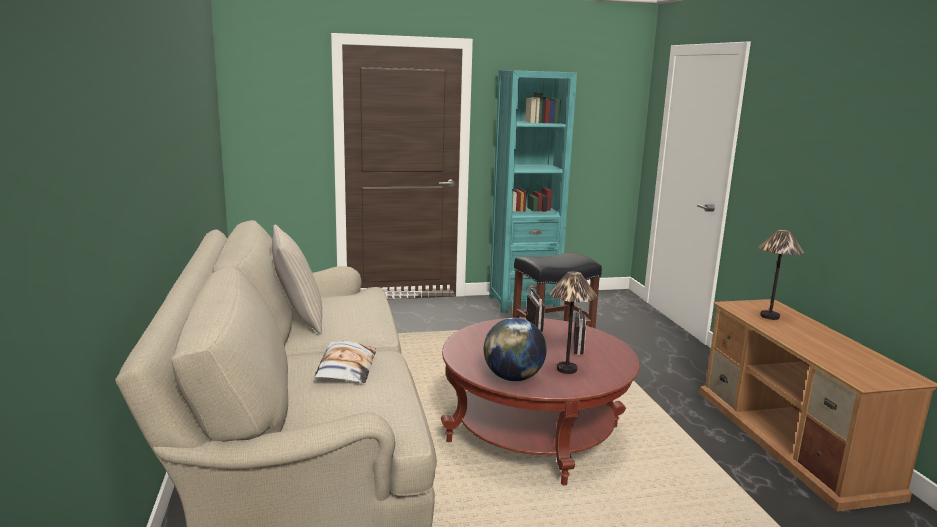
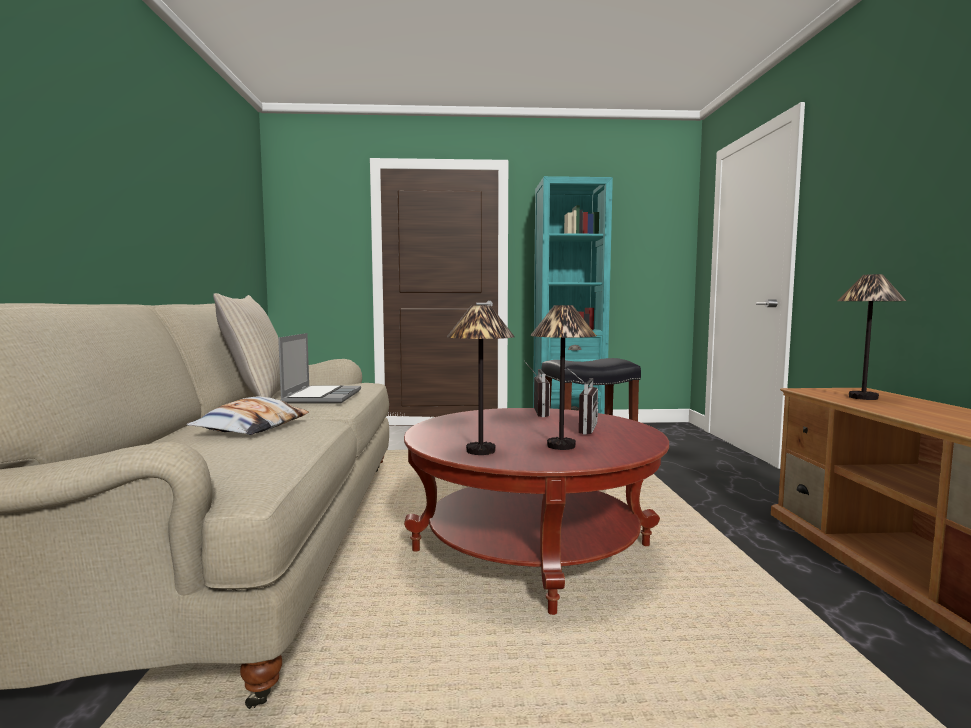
camera: 10 degrees right, 10 degrees down
(357, 319) = (322, 396): none -> laptop
(513, 378) = (480, 451): globe -> table lamp

